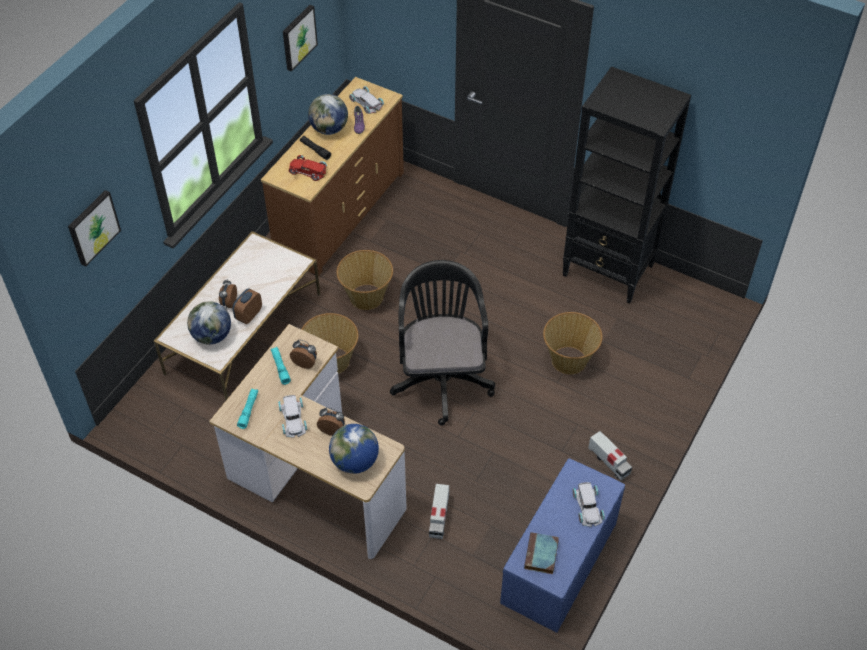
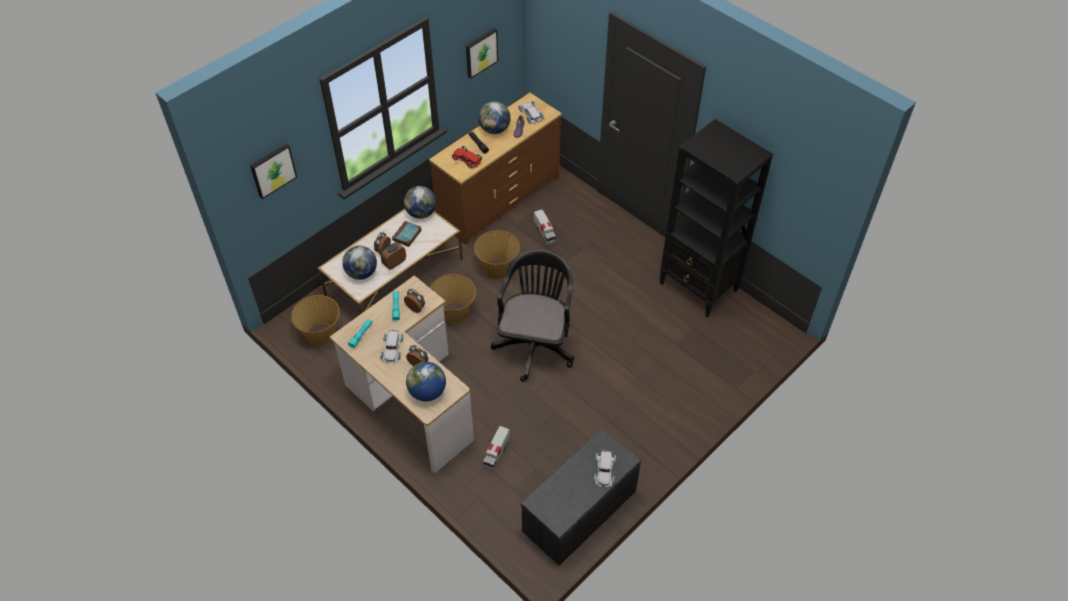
camera: 15 degrees right, 0 degrees up
(261, 248) = (421, 213): none -> globe
(541, 555) = (554, 500): book -> book (407, 236)
(560, 564) = (579, 512): blue bench -> grey bench
(569, 359) = (642, 352): basket -> basket (321, 334)
(609, 462) = (647, 441): toy truck -> toy truck (544, 232)

